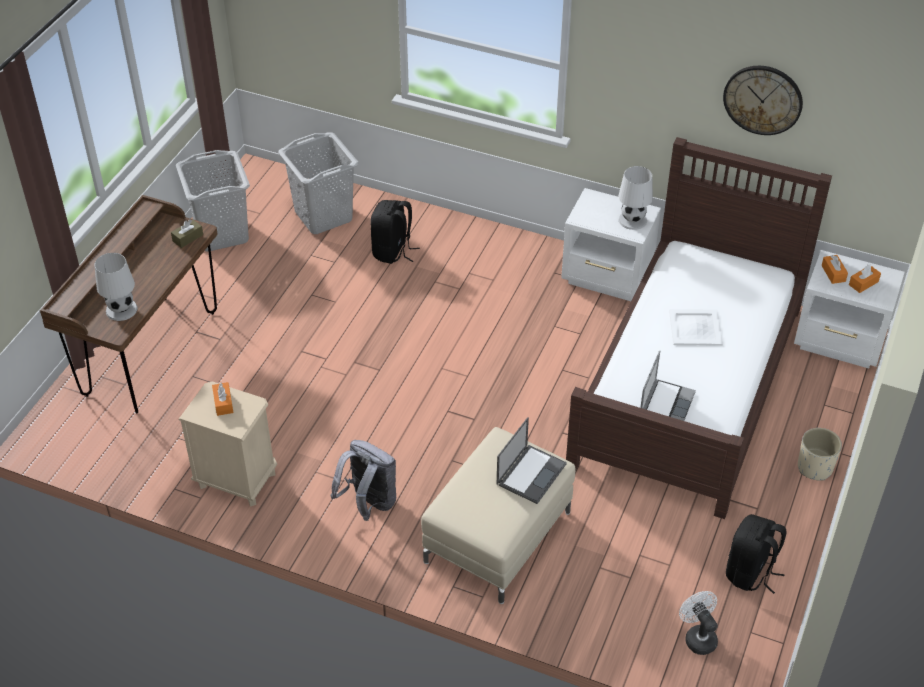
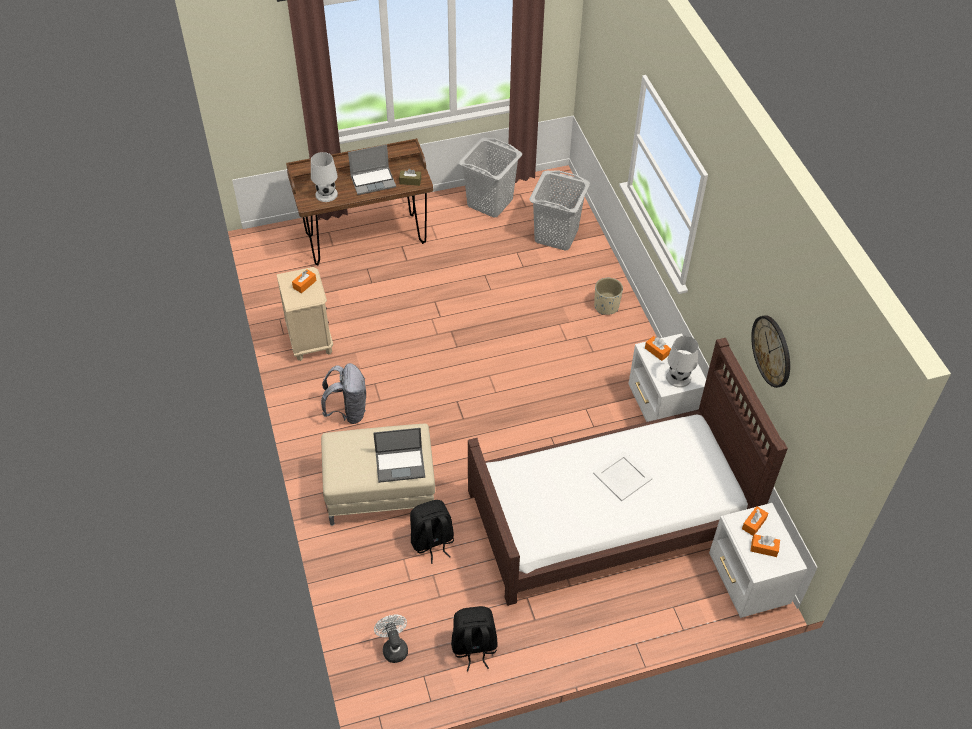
camera: 50 degrees right, 5 degrees up
(393, 251) = (562, 287): black backpack -> black backpack (432, 542)
(589, 214) = (657, 351): none -> orange tissue box
(666, 405) = (532, 501): laptop -> laptop (373, 181)
(697, 637) = (394, 647): white fan -> white fan turned 45 degrees counterclockwise
(815, 468) = (605, 634): beige planter -> beige planter (606, 306)

